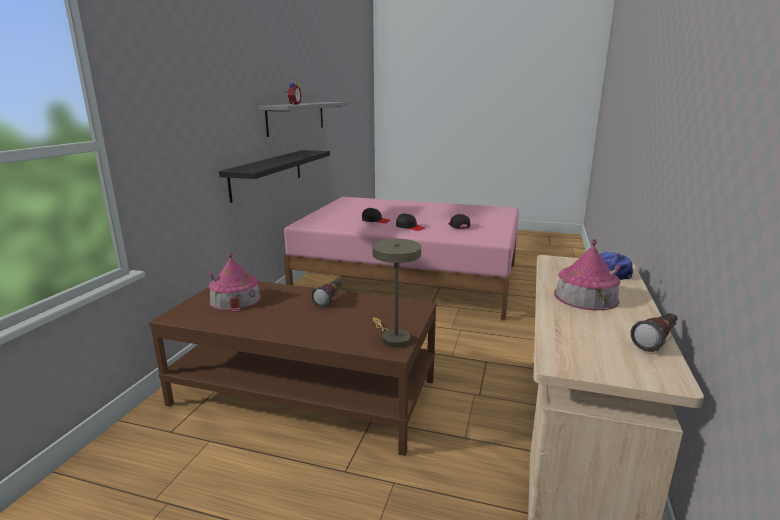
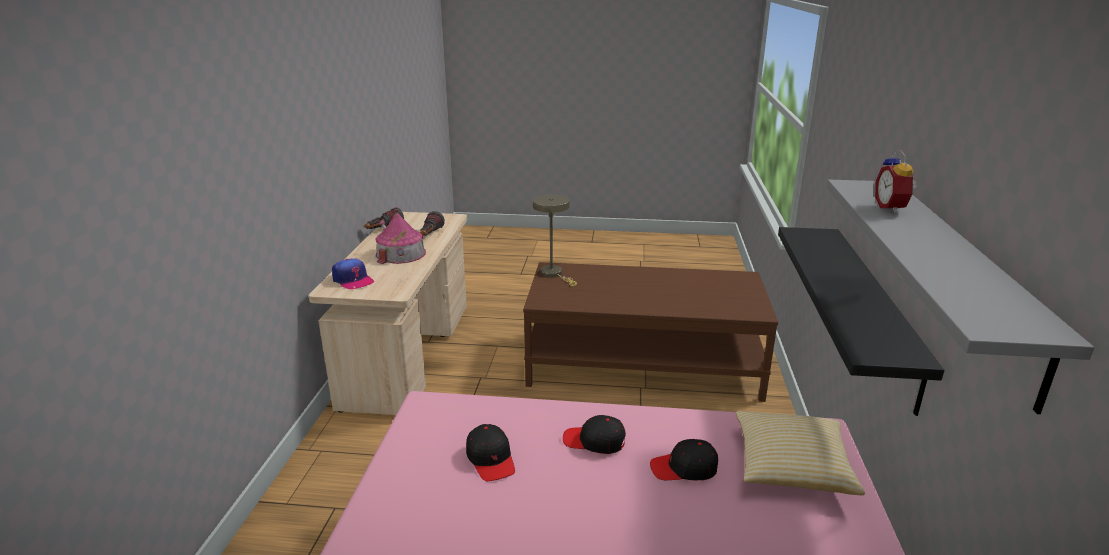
camera: 170 degrees right, 5 degrees up
(235, 299) = (720, 294): toy house -> none
(330, 299) = (629, 302): flashlight -> flashlight (430, 235)
(331, 219) = (791, 468): none -> pillow

